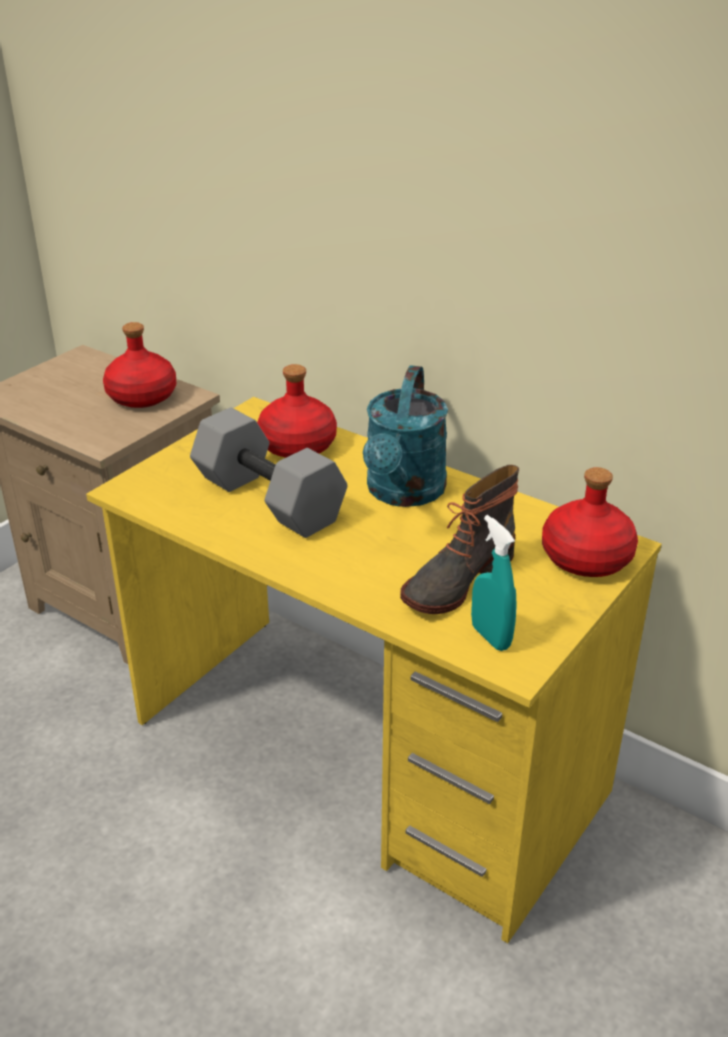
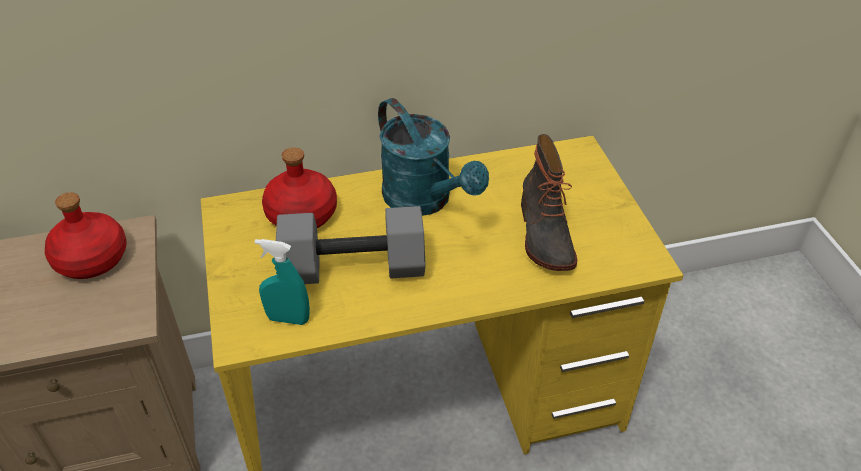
camera: 50 degrees left, 10 degrees up
(490, 637) = (614, 255): turquoise spray bottle -> turquoise spray bottle (288, 319)
(587, 558) = (578, 170): red bottle -> none

